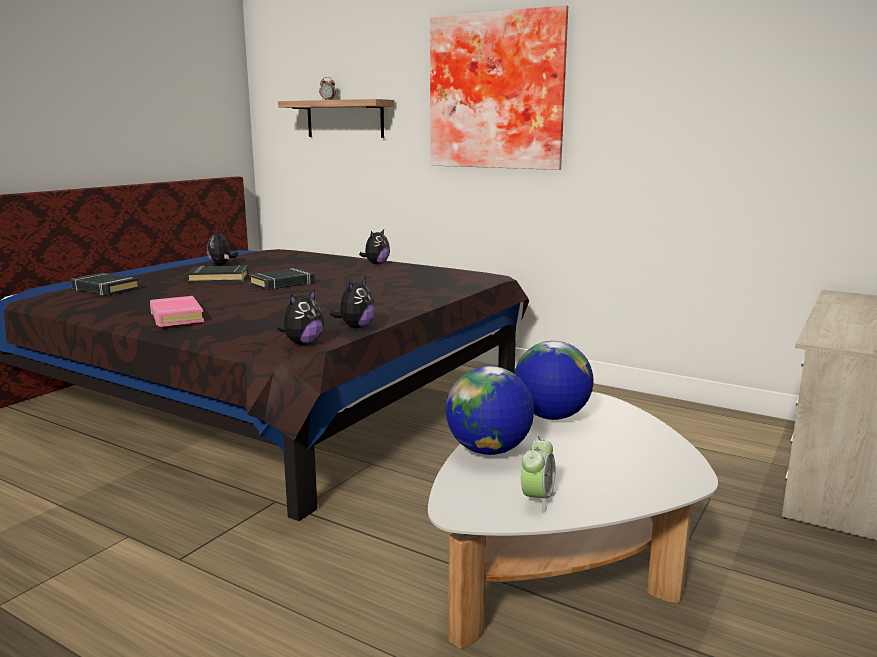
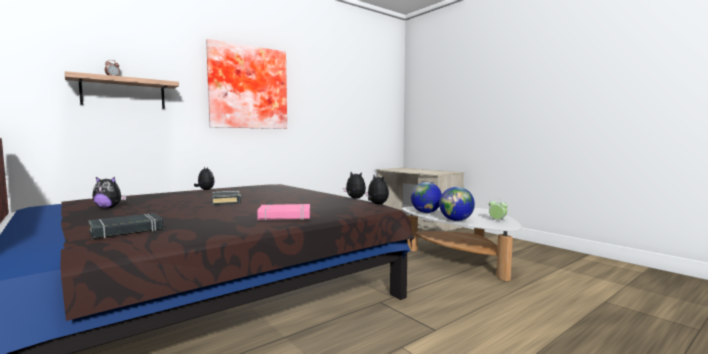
camera: 70 degrees left, 10 degrees down
(219, 279) = (170, 209): black book -> none

